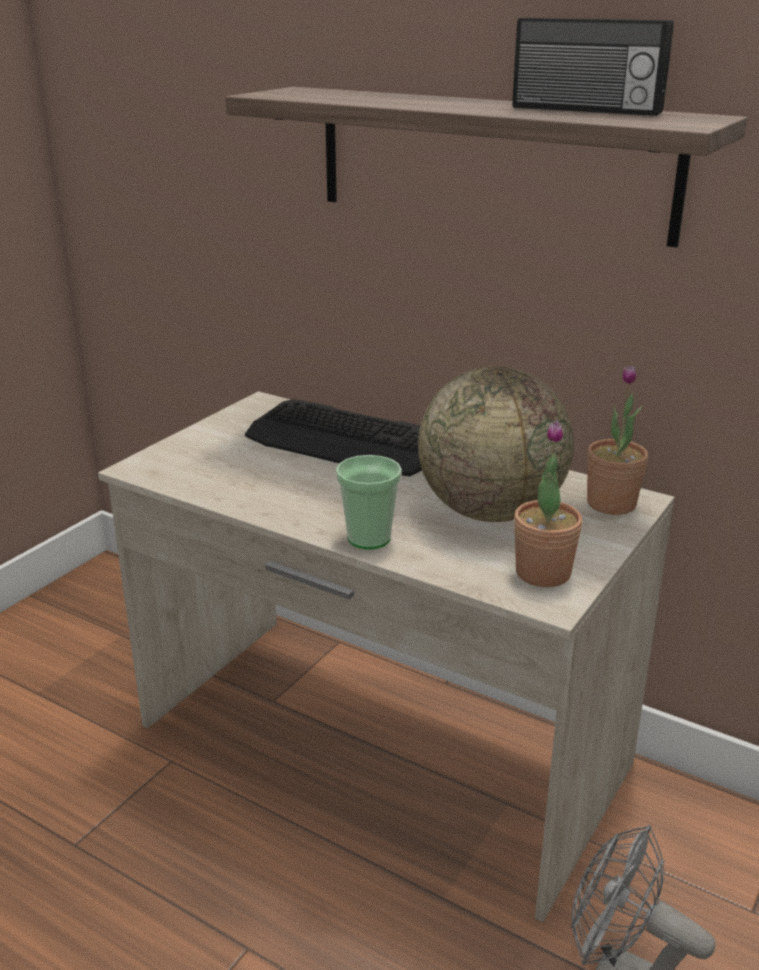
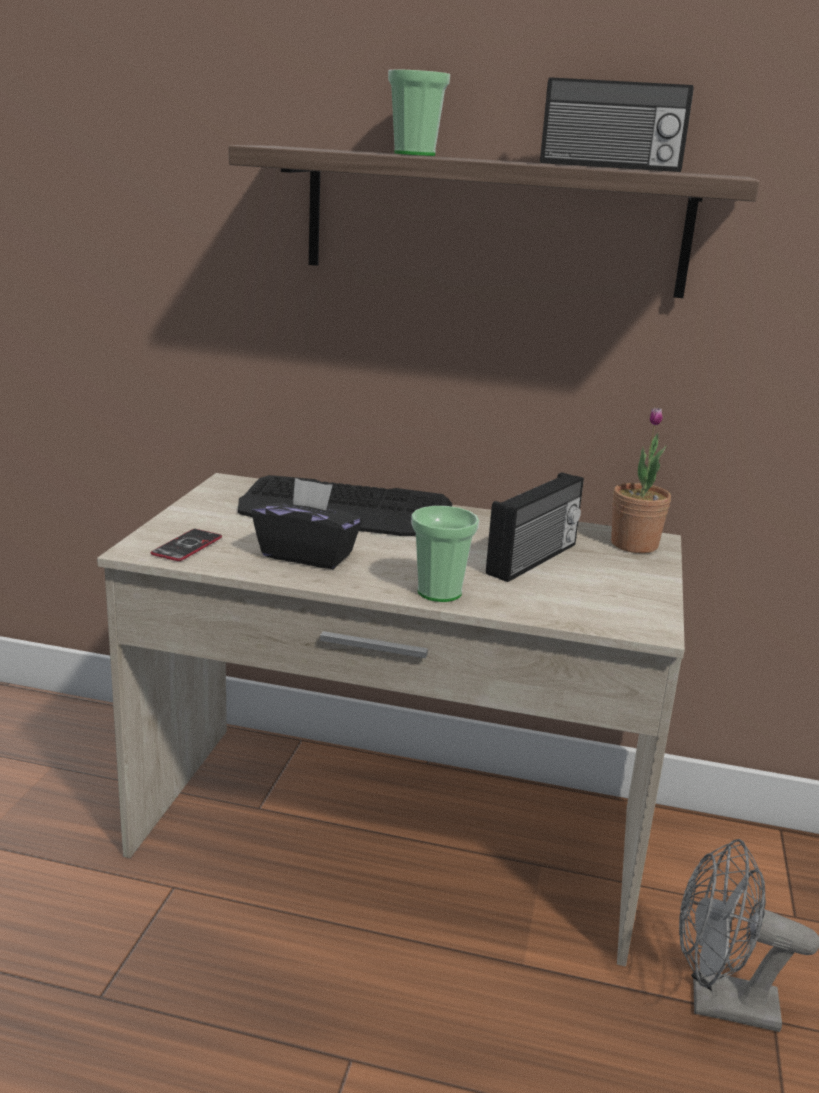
camera: 20 degrees left, 5 degrees down
(178, 468) = (187, 546): none -> phone
(276, 486) = (307, 555): none -> black tissue box
(403, 97) = (414, 154): none -> cup
(491, 511) = (534, 560): globe -> radio
(543, 573) = (623, 605): potted plant -> none

